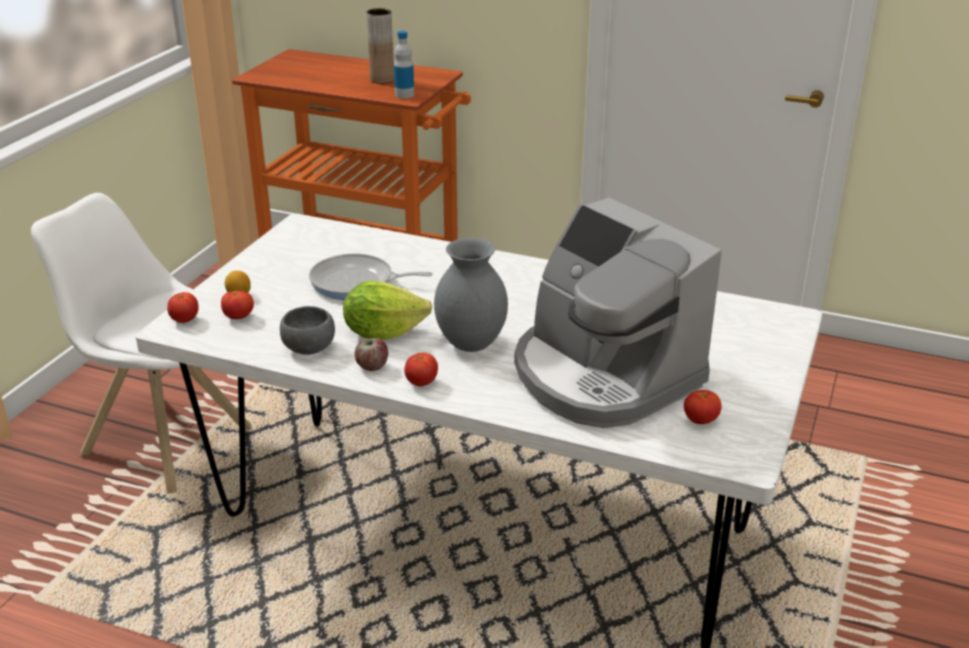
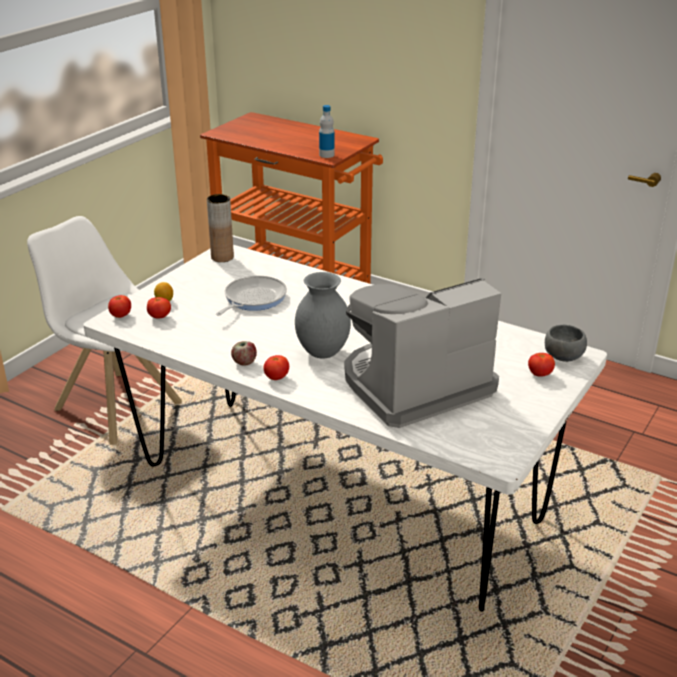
camera: 10 degrees right, 0 degrees up
(308, 347) = (202, 344): grey bowl -> grey bowl (562, 356)
(356, 283) = (252, 299): frying pan -> frying pan turned 105 degrees clockwise
(382, 80) = (313, 141): brown vase -> brown vase (222, 257)
(383, 332) = (260, 338): lettuce -> none
(603, 375) = (414, 385): coffee machine -> coffee machine turned 90 degrees clockwise
(700, 420) = (476, 426): tomato -> tomato (540, 374)

